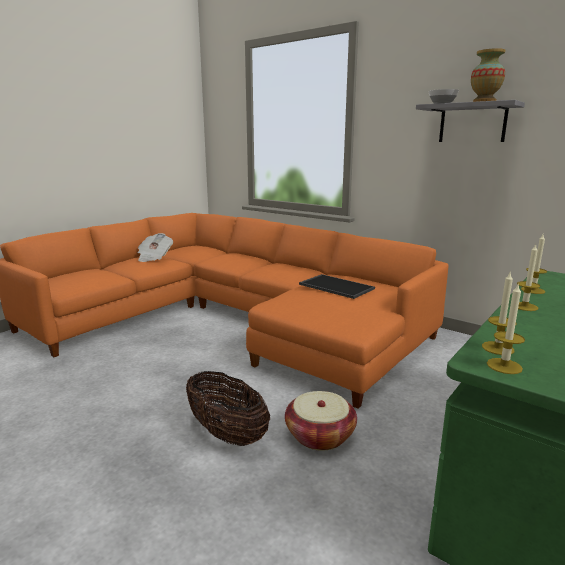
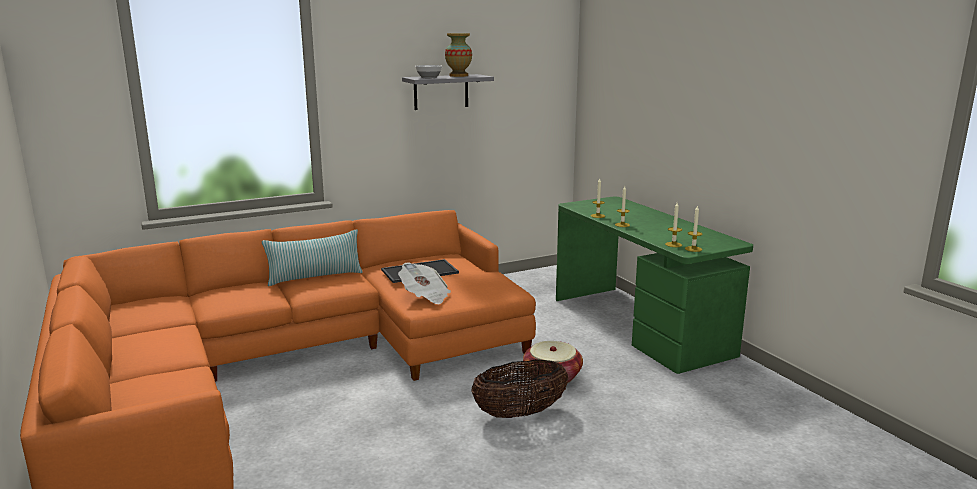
camera: 65 degrees left, 0 degrees up
(154, 257) = (146, 335): newspaper -> newspaper (425, 296)
(287, 266) = (315, 277): none -> pillow

